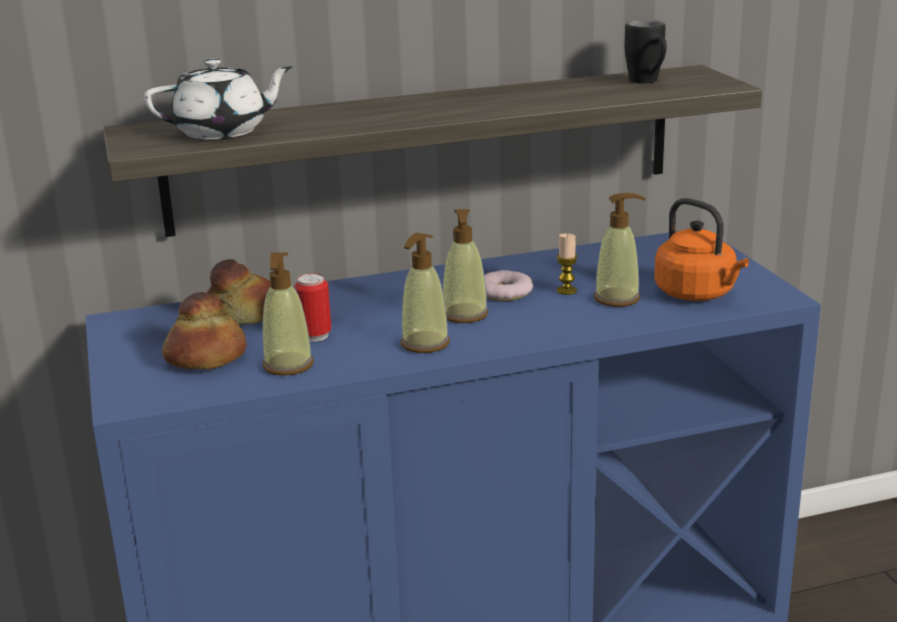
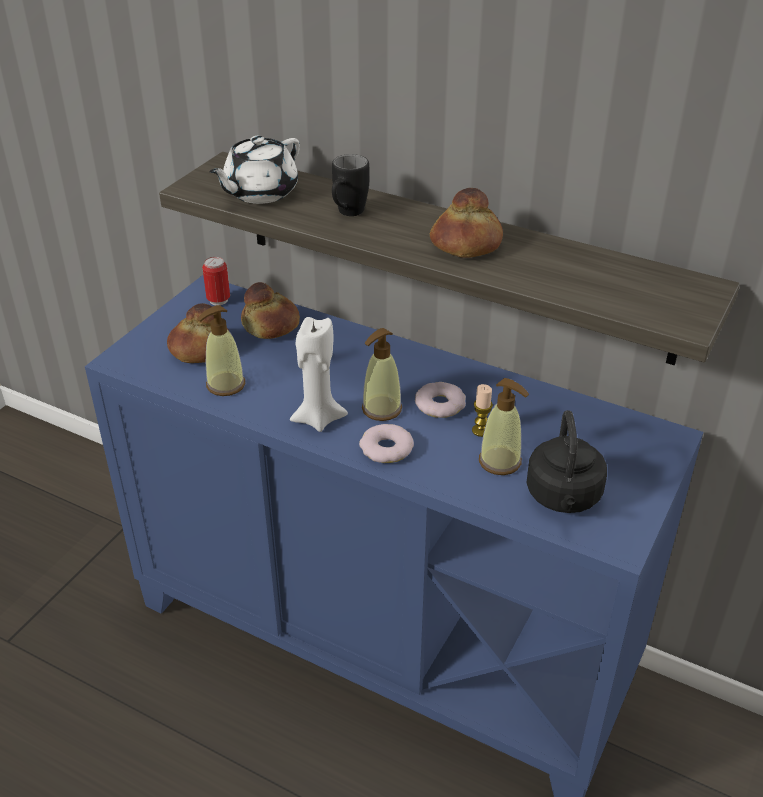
camera: 45 degrees right, 15 degrees up
(222, 131) = (259, 193): white teapot -> white teapot turned 105 degrees clockwise
(315, 336) = (275, 369): can -> can (218, 300)
(424, 343) = (318, 418): soap dispenser -> white candle
(485, 102) = (465, 244): none -> bread
(521, 332) = (386, 448): none -> donut
(648, 82) = (633, 284): black mug -> black mug (347, 214)
(698, 294) = (563, 497): orange kettle -> black kettle

